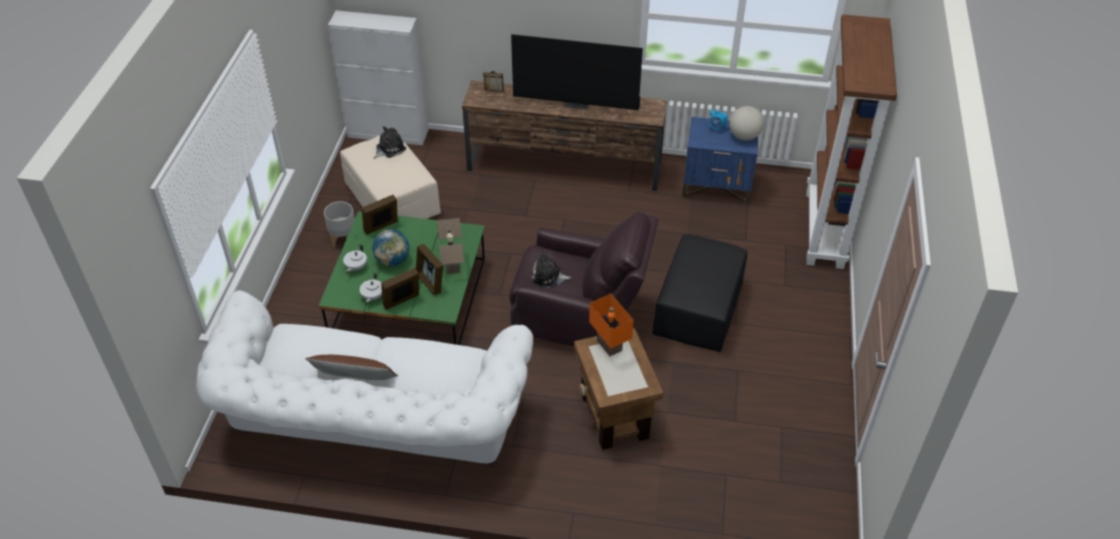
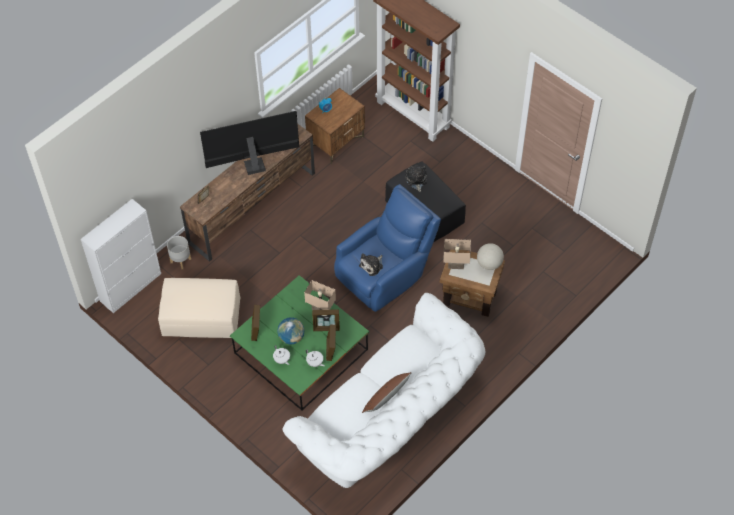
camera: 55 degrees left, 10 degrees up
(344, 239) = (218, 362): grey planter -> grey planter (181, 260)
(389, 149) = (184, 289): plush toy -> plush toy (416, 180)
(577, 103) = (253, 163): television -> television turned 150 degrees counterclockwise
(579, 315) = (385, 272): brown armchair -> blue armchair
(608, 346) = (455, 265): orange table lamp -> beige table lamp
(717, 186) = (336, 141): blue nightstand -> brown nightstand
(744, 136) = (344, 102): globe -> globe (489, 264)

